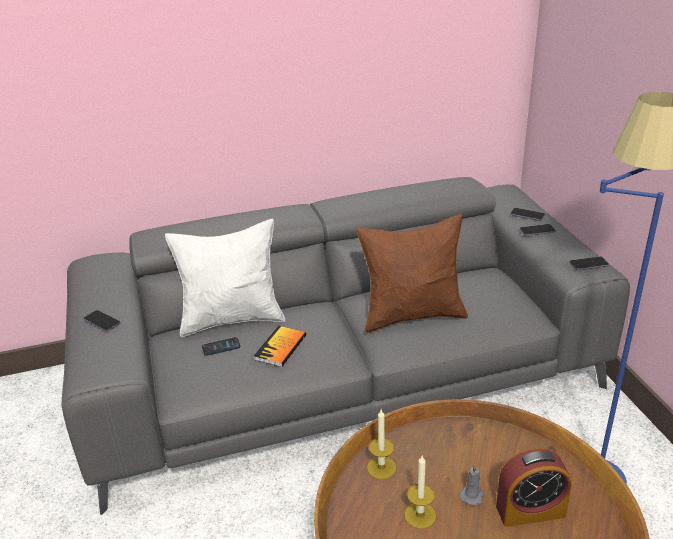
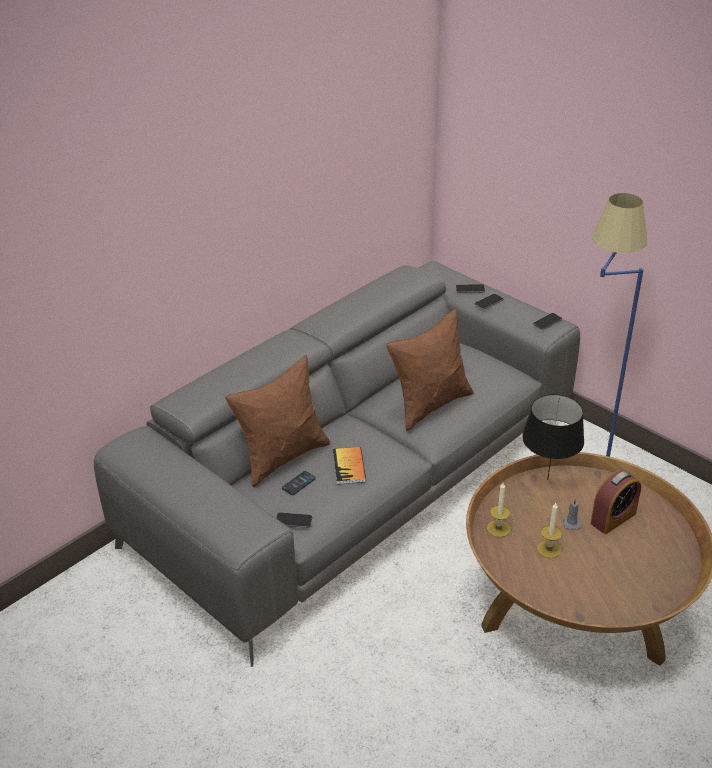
camera: 30 degrees left, 5 degrees up
(102, 322) = (203, 495): phone -> phone (293, 521)
(232, 319) = (282, 457): white pillow -> brown pillow
(484, 435) = (548, 480): none -> black table lamp

